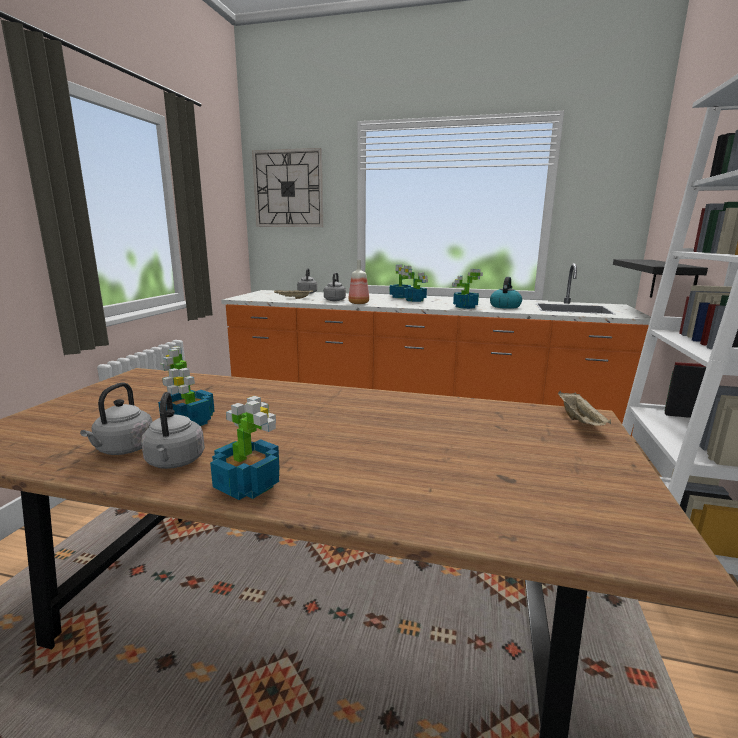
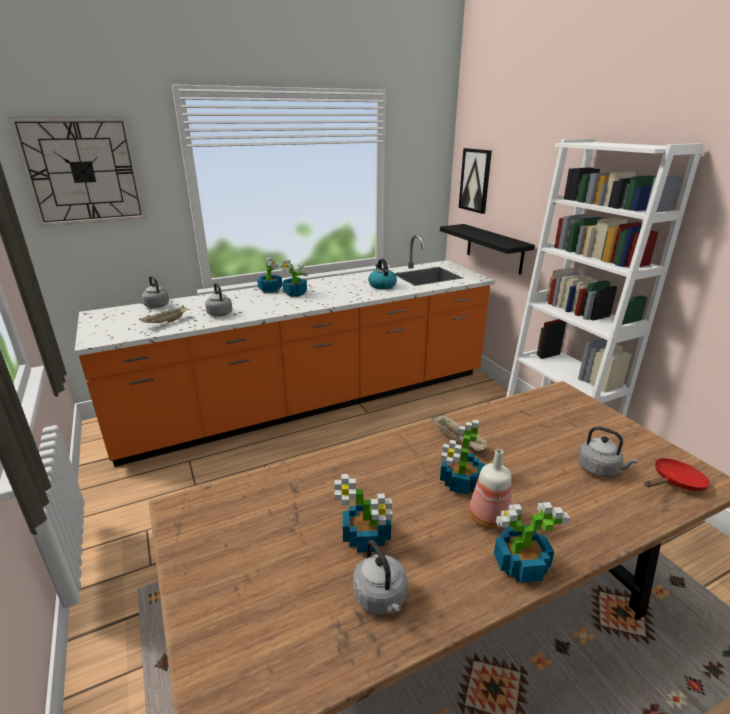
camera: 40 degrees left, 10 degrees up
(175, 462) = (442, 581): grey kettle -> grey kettle (599, 469)
(358, 303) = (255, 313): bottle -> bottle (487, 518)
(464, 307) = (356, 295): potted plant -> potted plant (460, 483)
(580, 422) = (566, 399): beige tray -> beige tray (459, 441)
(588, 527) = (675, 482): none -> red frying pan
(668, 203) = (475, 180): none -> picture

